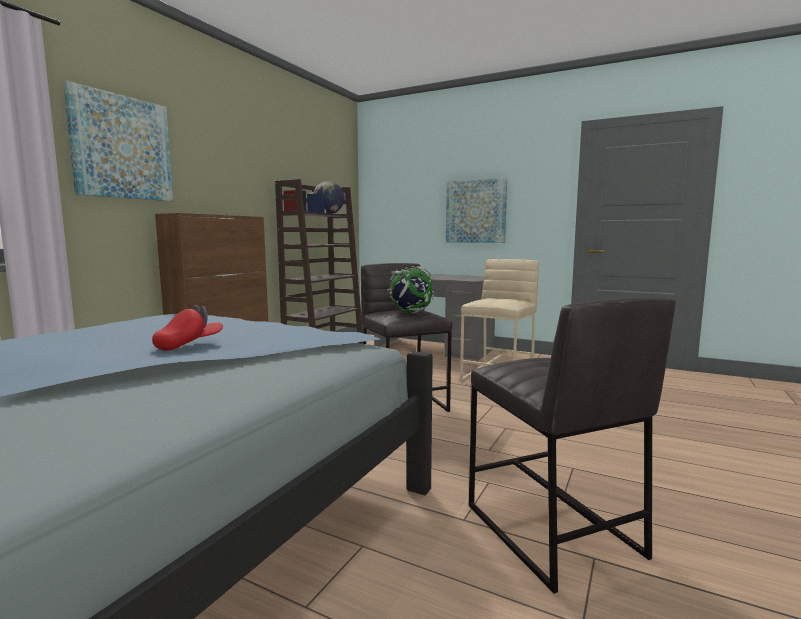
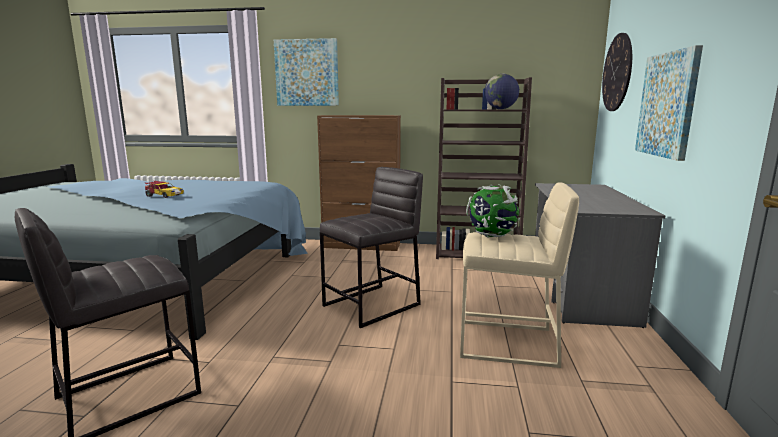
camera: 70 degrees right, 5 degrees up
(189, 345) = (164, 195): red cap -> toy car
(391, 190) = (617, 73): none -> wall clock
(411, 312) = (358, 219): globe -> globe (491, 236)

